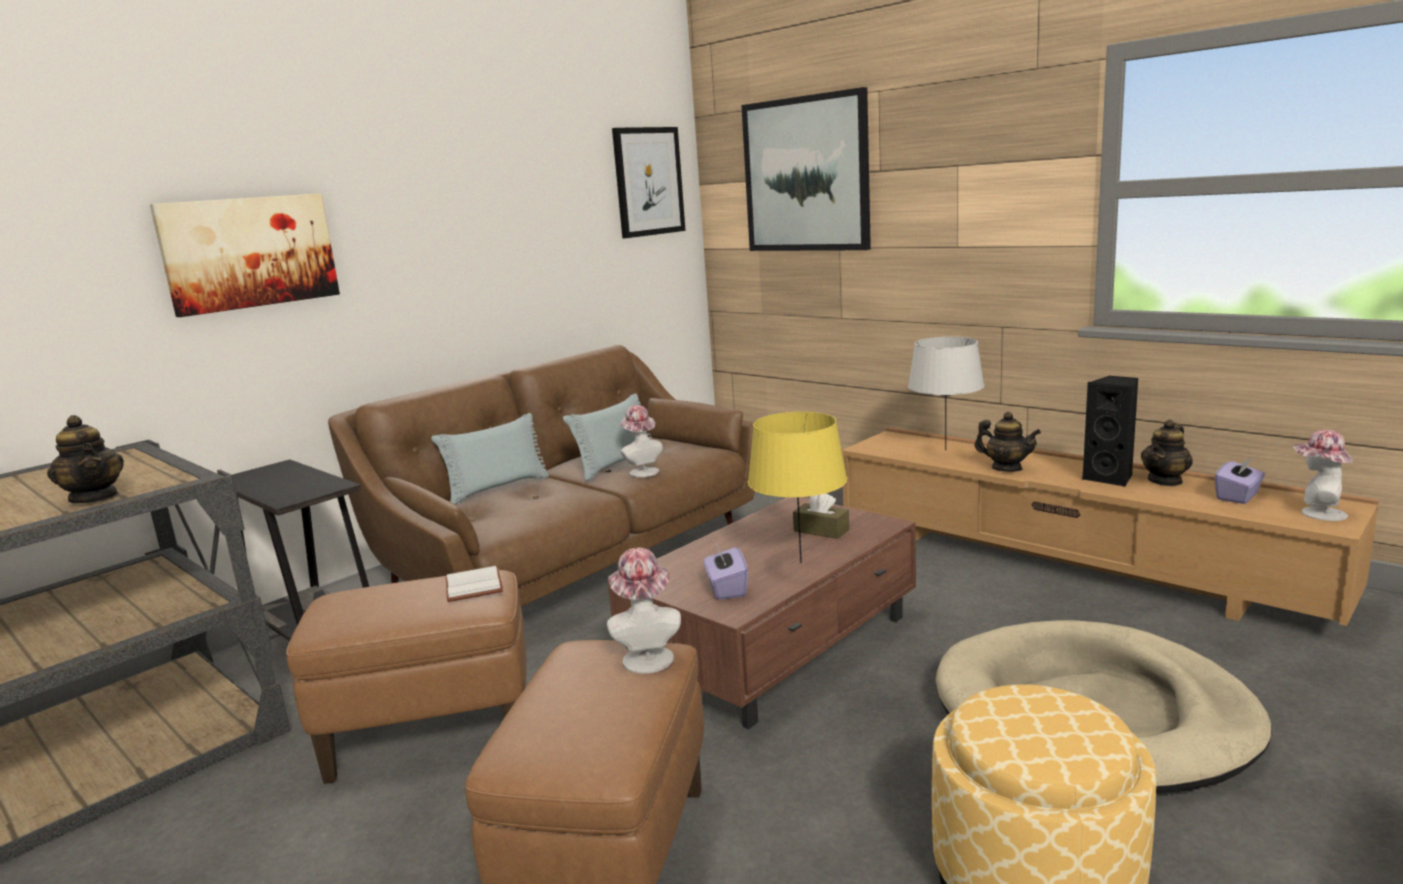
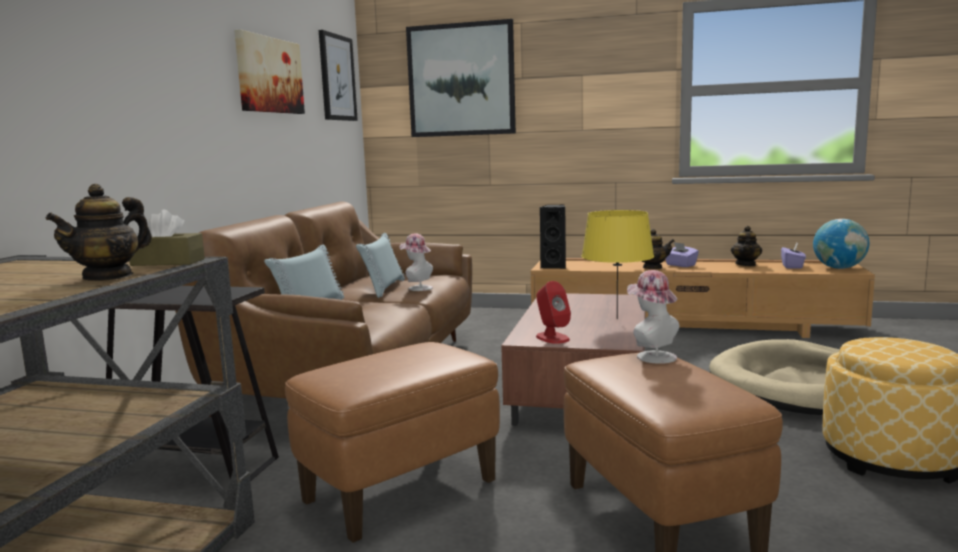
camera: 30 degrees left, 5 degrees down
(95, 497) = (108, 276): teapot -> teapot turned 105 degrees clockwise
(249, 252) = (100, 76): picture -> picture (269, 75)
(476, 586) = (437, 348): white book -> none
(675, 582) = (552, 338): none -> red speaker
(726, 589) = (595, 335): purple tissue box -> purple tissue box (680, 265)
(821, 530) = (596, 304): brown tissue box -> brown tissue box (168, 262)
(945, 450) = (598, 264): grey table lamp -> none
(1111, 478) = (717, 266): black speaker -> black speaker (555, 266)
(1317, 513) = (839, 268): hat -> globe

